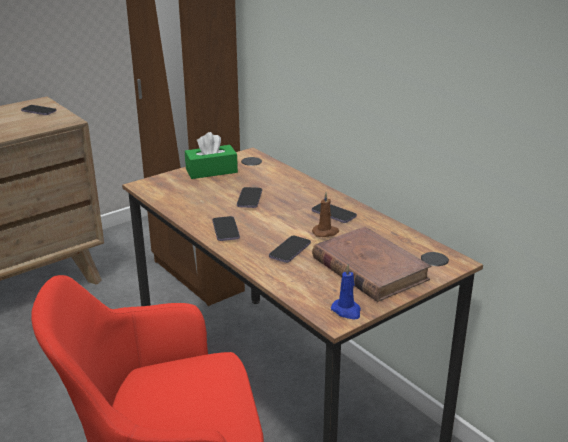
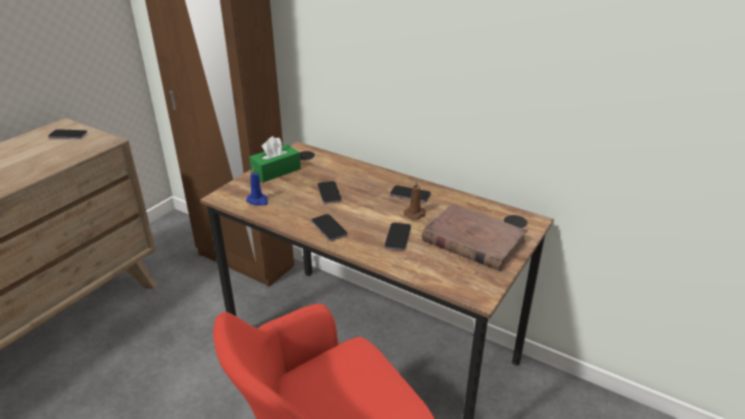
camera: 20 degrees left, 5 degrees up
(347, 311) = (482, 285): blue candle -> blue candle (258, 201)

